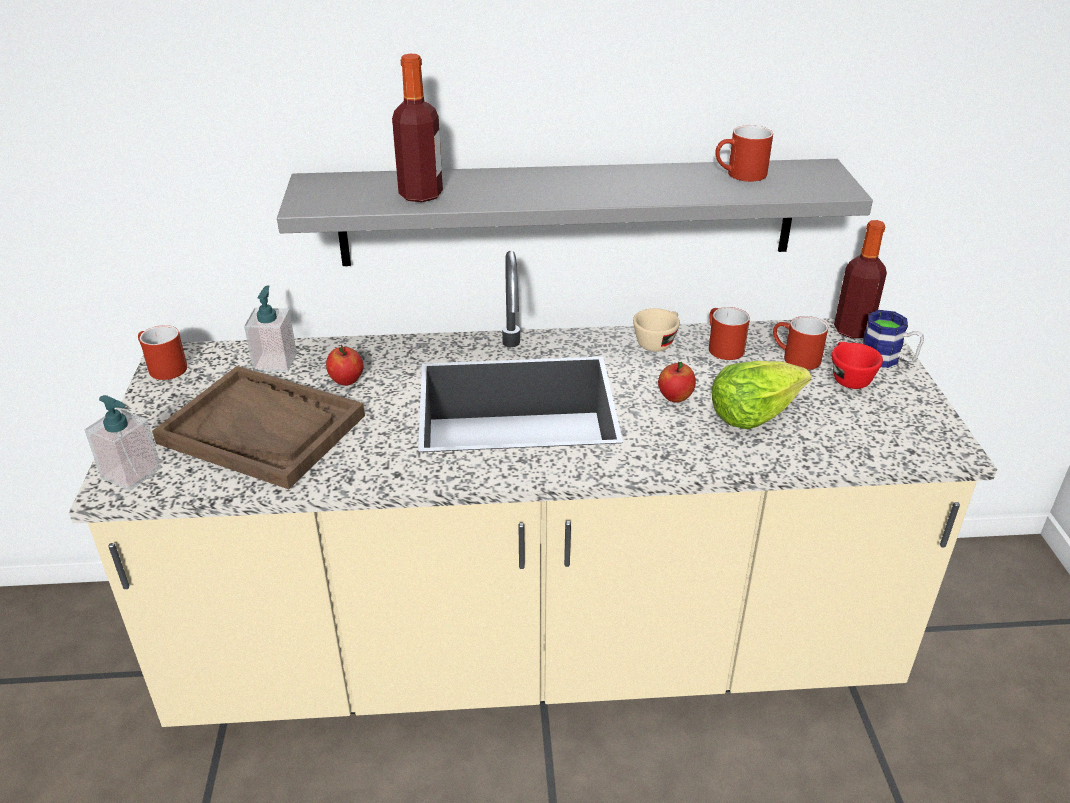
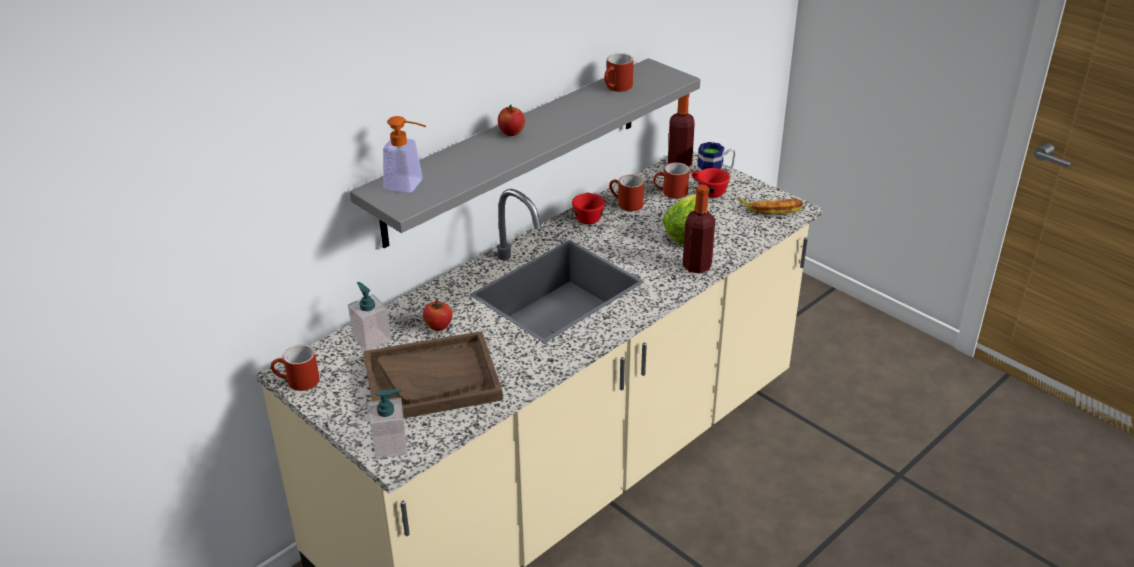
camera: 40 degrees left, 0 degrees up
(348, 189) = (410, 186): none -> soap dispenser
(421, 195) = (462, 171): bottle -> bottle (697, 266)
(657, 341) = (587, 216): beige cup -> red cup
(675, 397) = (638, 244): apple -> apple (511, 133)
(913, 435) = (771, 209): none -> banana

